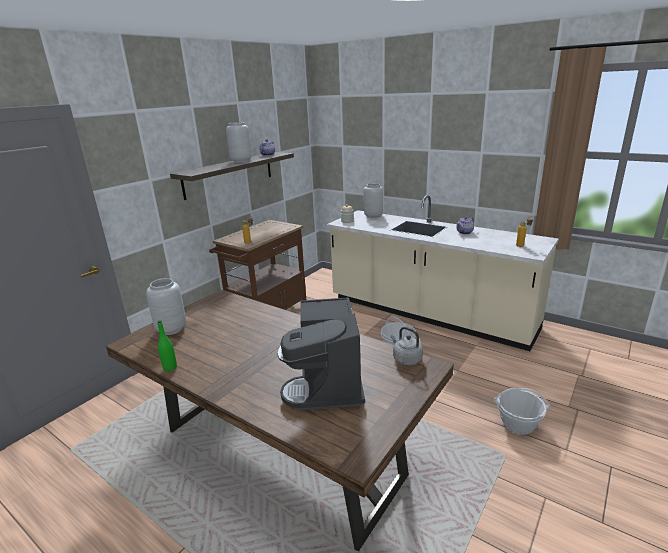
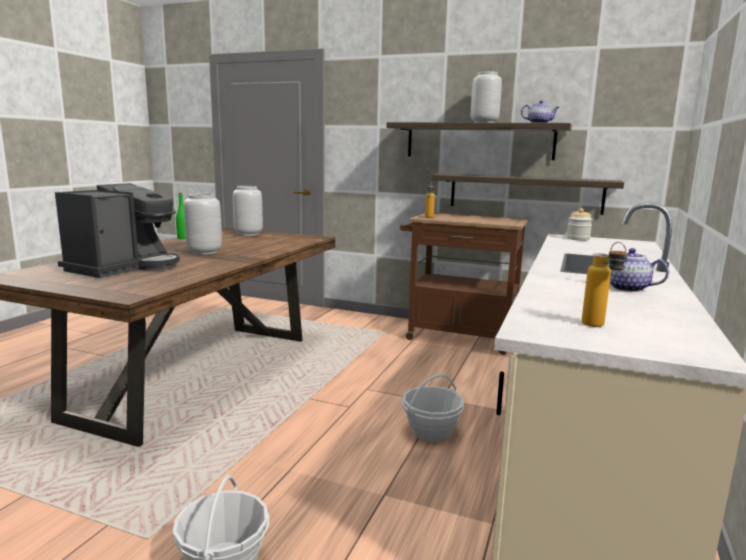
camera: 75 degrees right, 10 degrees down
(260, 203) = (524, 193): none -> shelf
(327, 384) = (124, 267): coffee machine -> coffee machine turned 135 degrees clockwise
(373, 216) = (633, 247): grey vase -> grey vase (205, 252)
(406, 359) = (153, 287): grey kettle -> none

